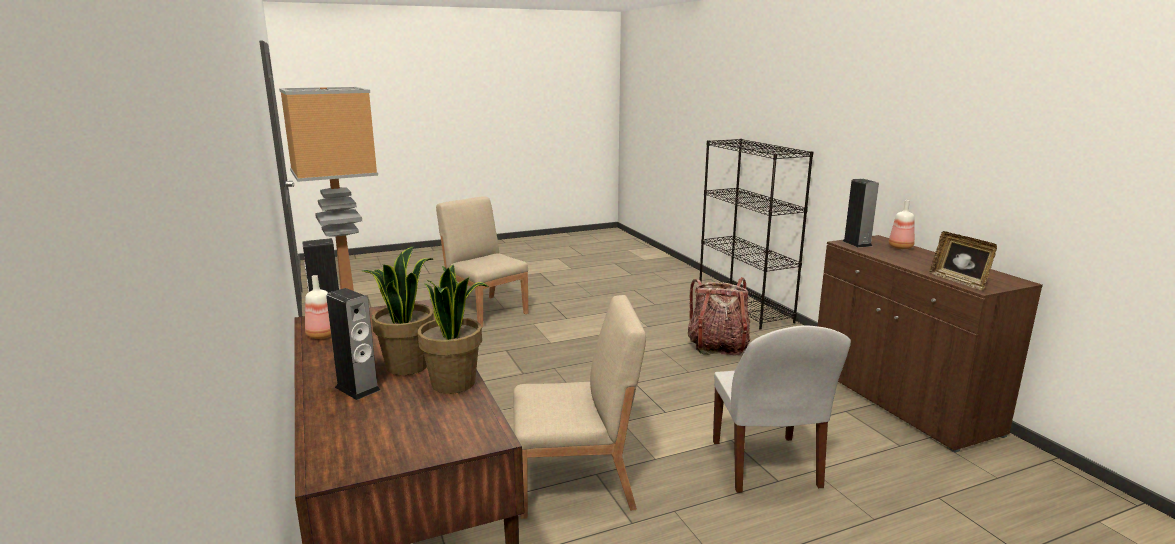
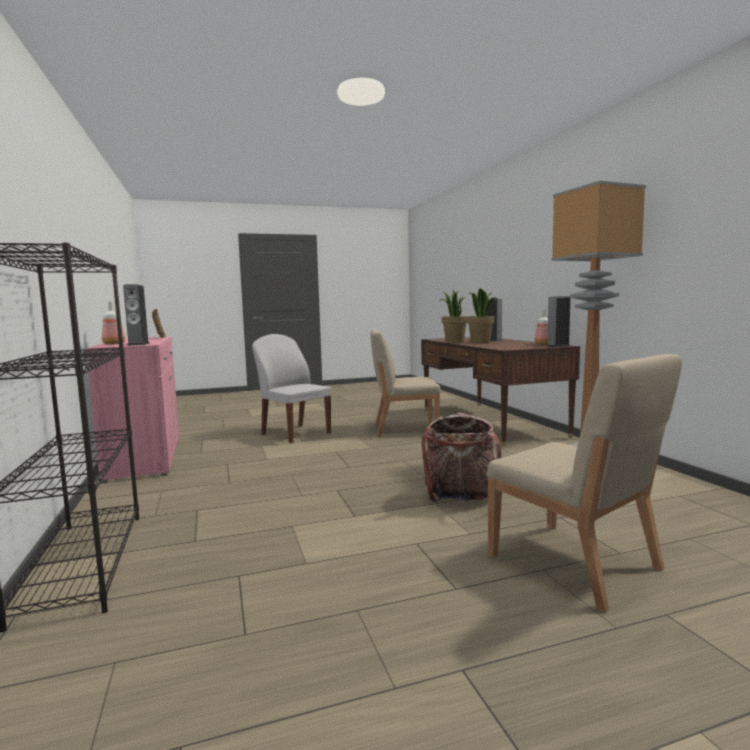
camera: 175 degrees left, 10 degrees down
(717, 346) = (229, 497): backpack -> backpack (461, 497)
(766, 466) = (295, 433): white chair -> white chair turned 45 degrees counterclockwise
(900, 400) = (145, 456): brown cabinet -> pink cabinet

